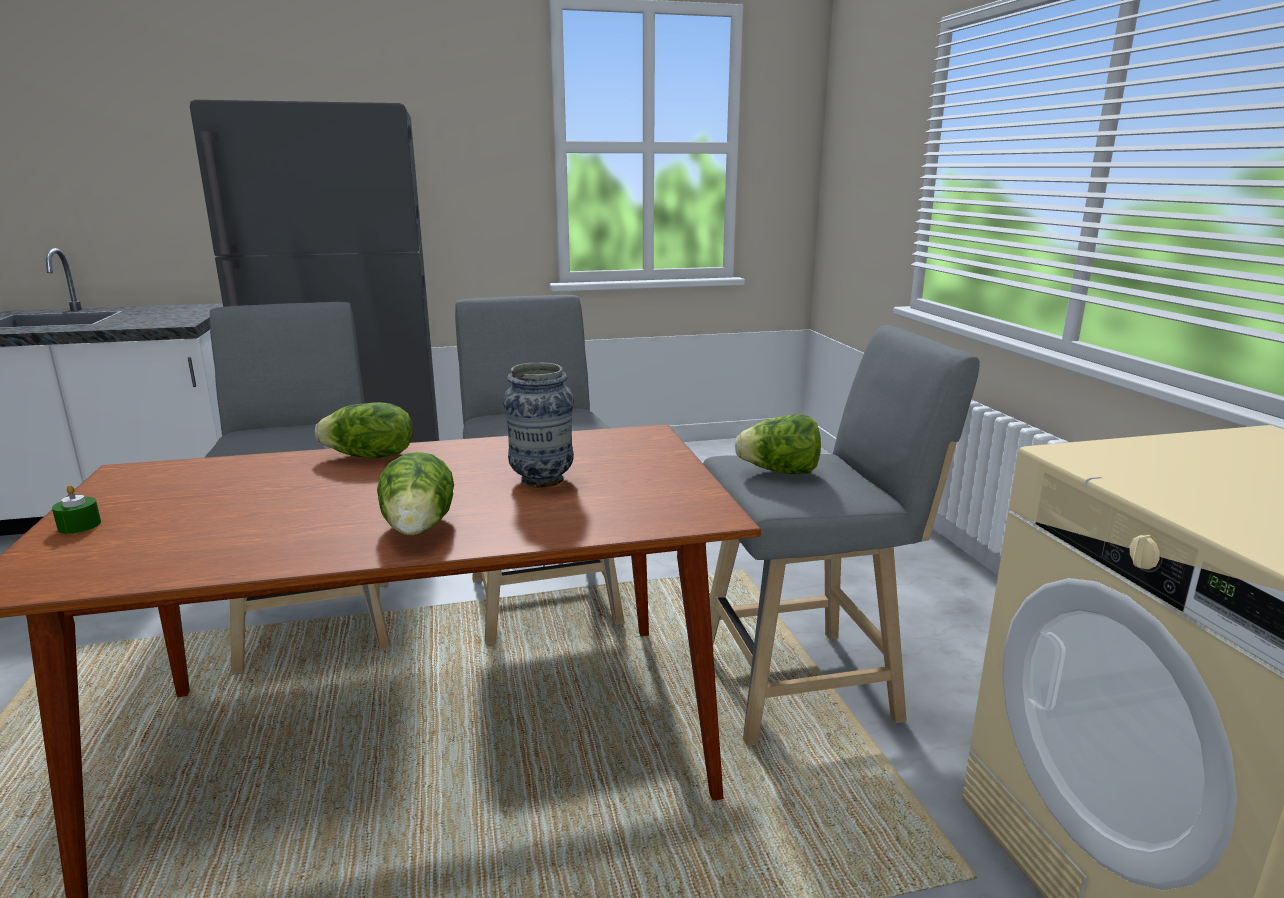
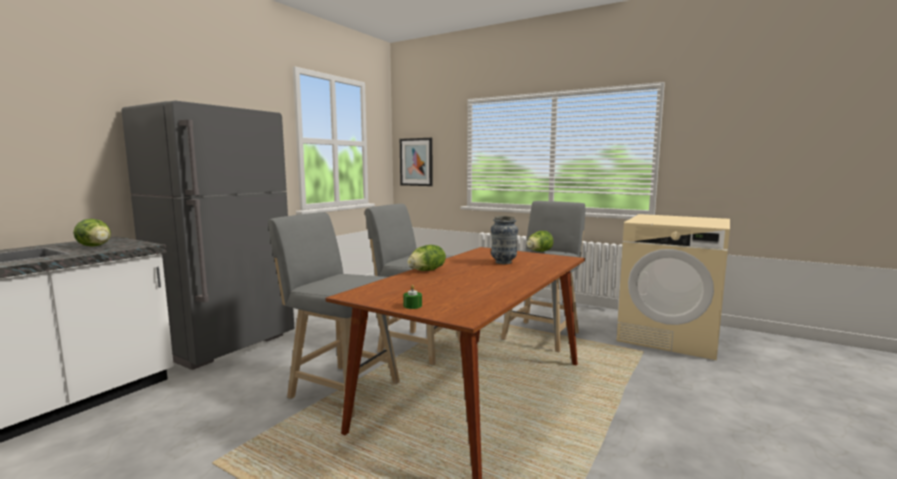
camera: 45 degrees left, 10 degrees down
(419, 530) = (520, 277): lettuce -> lettuce (96, 246)
(848, 189) = (416, 162): none -> picture

